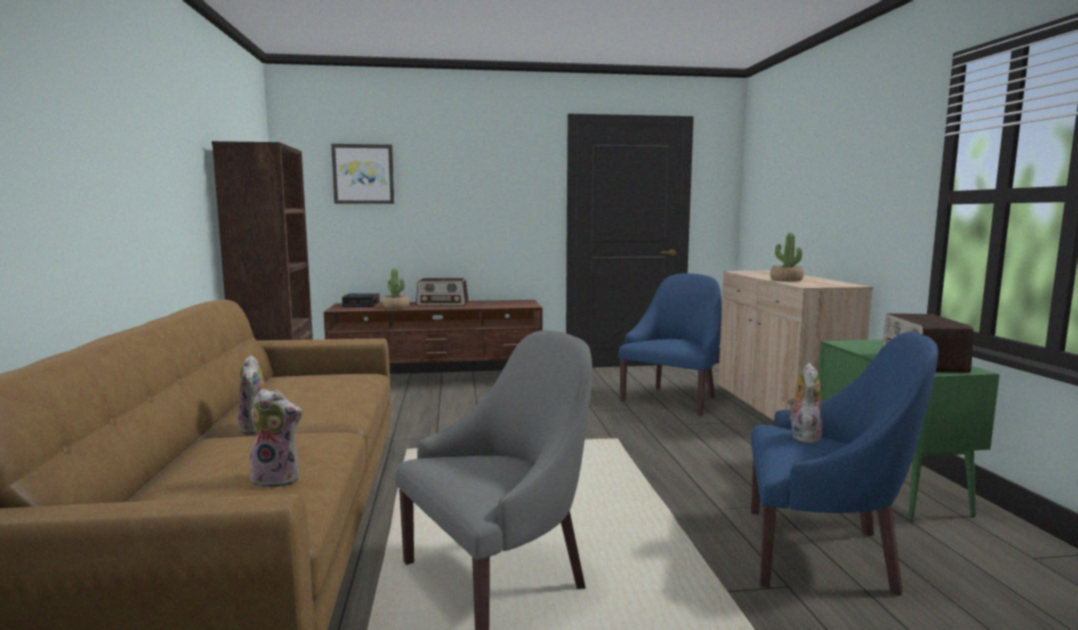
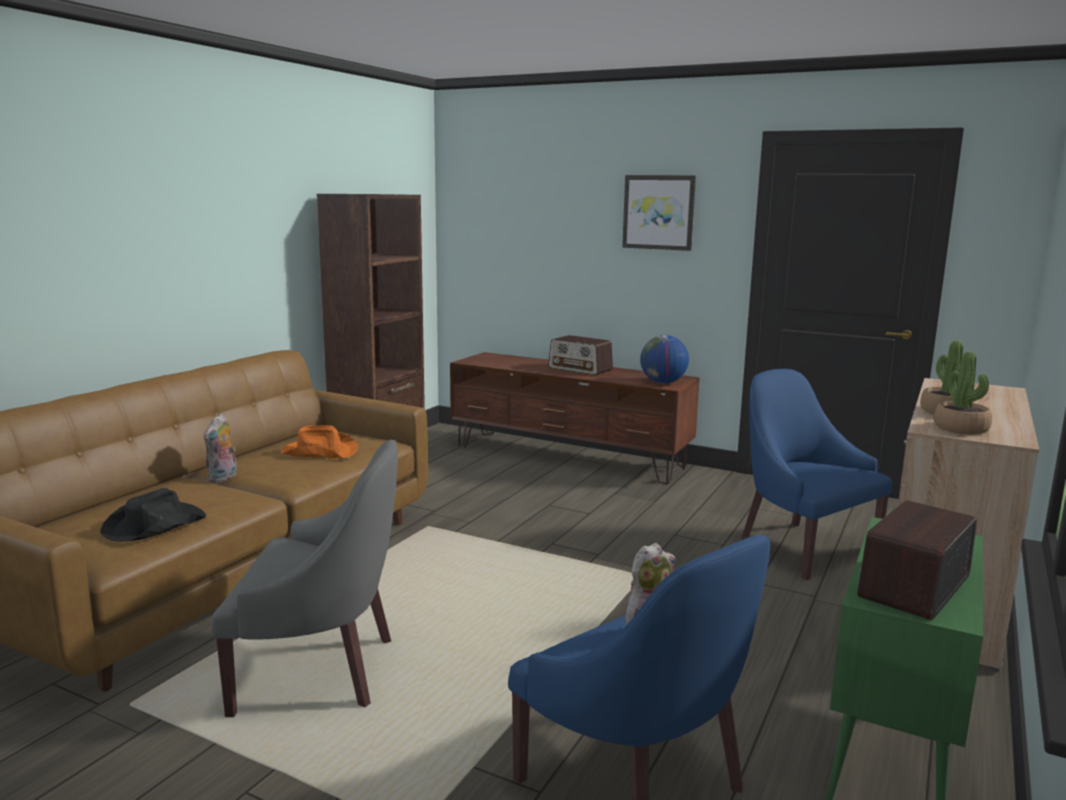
camera: 35 degrees right, 5 degrees up
(279, 479) = (153, 526): plush toy -> black hat
(320, 390) = (319, 451): none -> orange hat
(361, 305) = (501, 358): alarm clock -> none
(363, 174) = (519, 210): picture -> picture (658, 212)
(396, 307) = (525, 366): potted plant -> potted plant (961, 428)
(521, 304) = (663, 382): none -> globe
(673, 399) = (802, 547): blue armchair -> blue armchair turned 105 degrees counterclockwise

